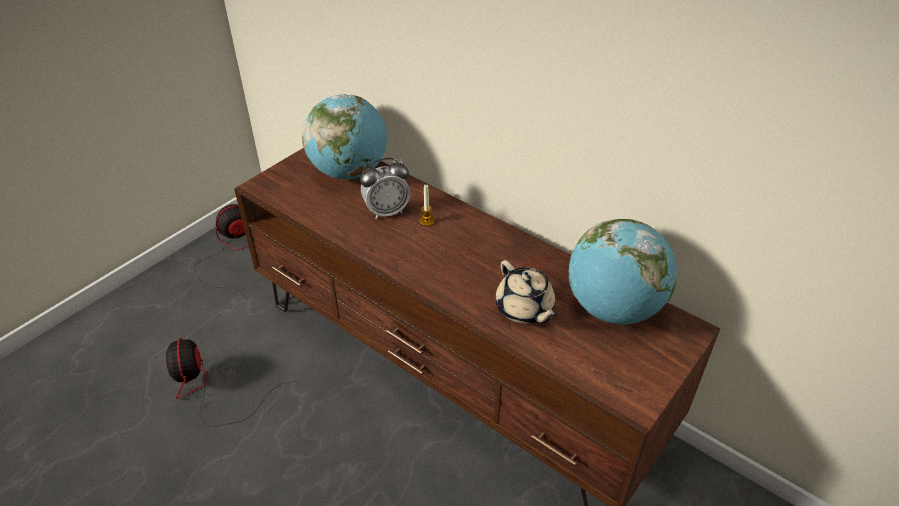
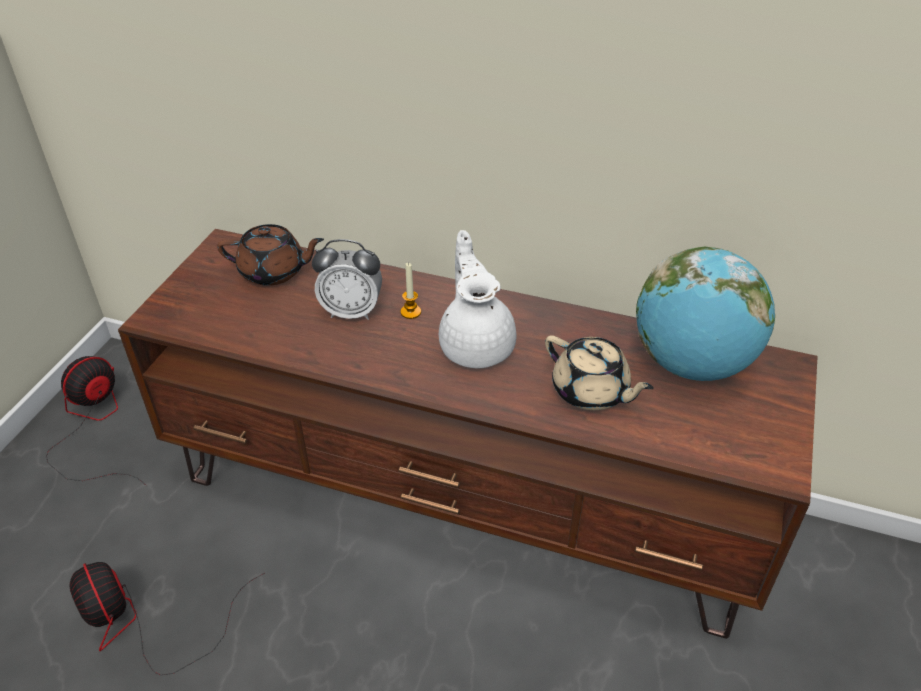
camera: 20 degrees left, 0 degrees up
(349, 172) = (274, 272): globe -> brown teapot
(386, 211) = (351, 312): alarm clock -> alarm clock turned 45 degrees clockwise
(460, 255) = (476, 345): none -> white teapot

